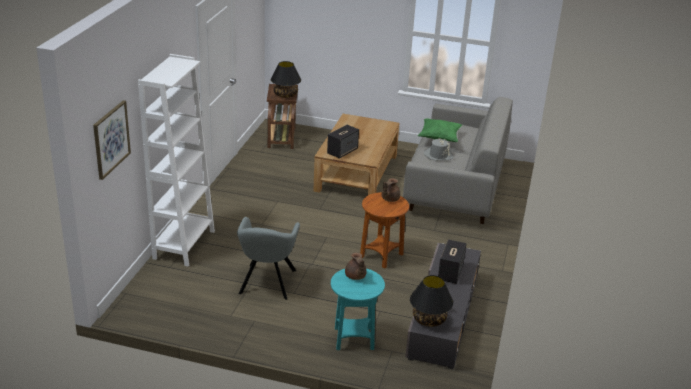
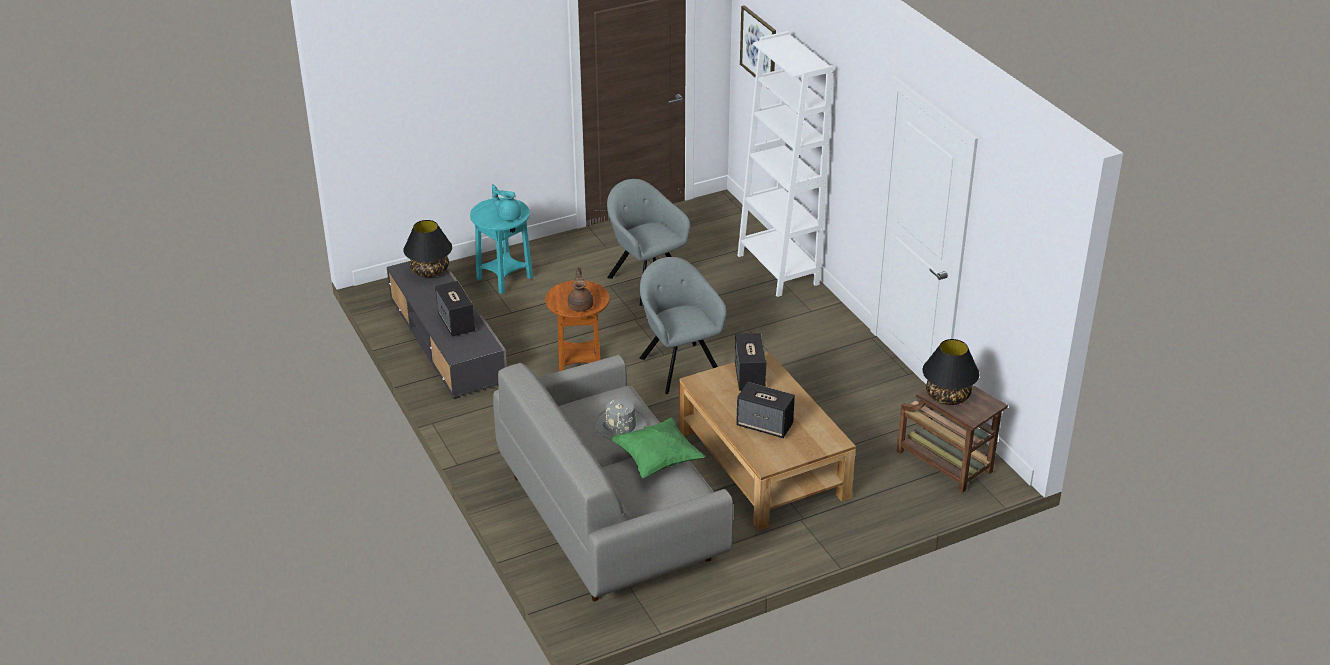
camera: 140 degrees right, 5 degrees up
(327, 228) = (679, 365): none -> grey armchair
(355, 276) = (508, 216): brown teapot -> turquoise teapot
(367, 134) = (765, 425): none -> speaker

